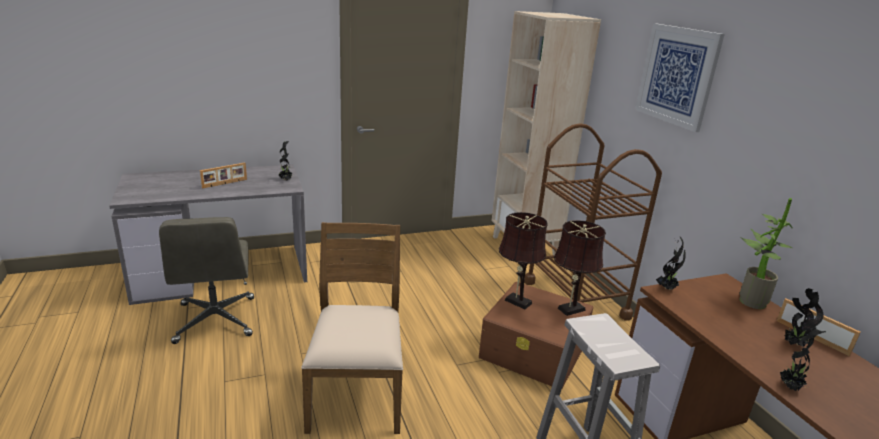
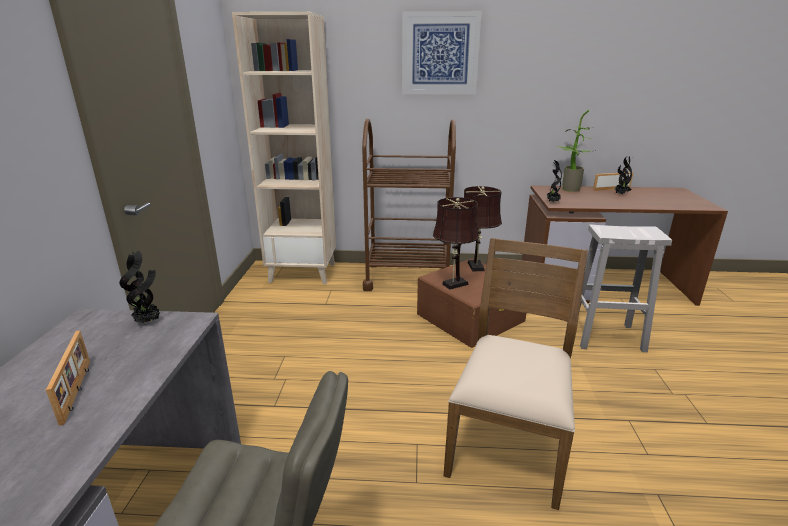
camera: 65 degrees left, 0 degrees up
(357, 393) = (508, 443): brown chair -> brown chair turned 90 degrees clockwise
(790, 387) = (668, 206): potted plant -> none

